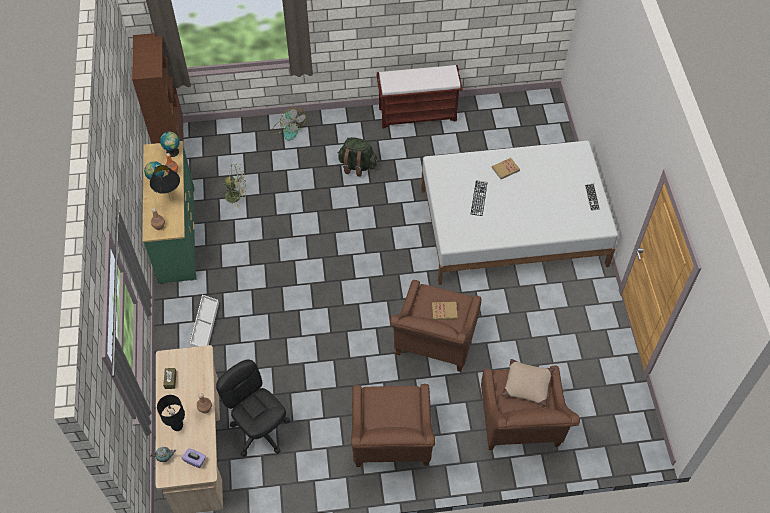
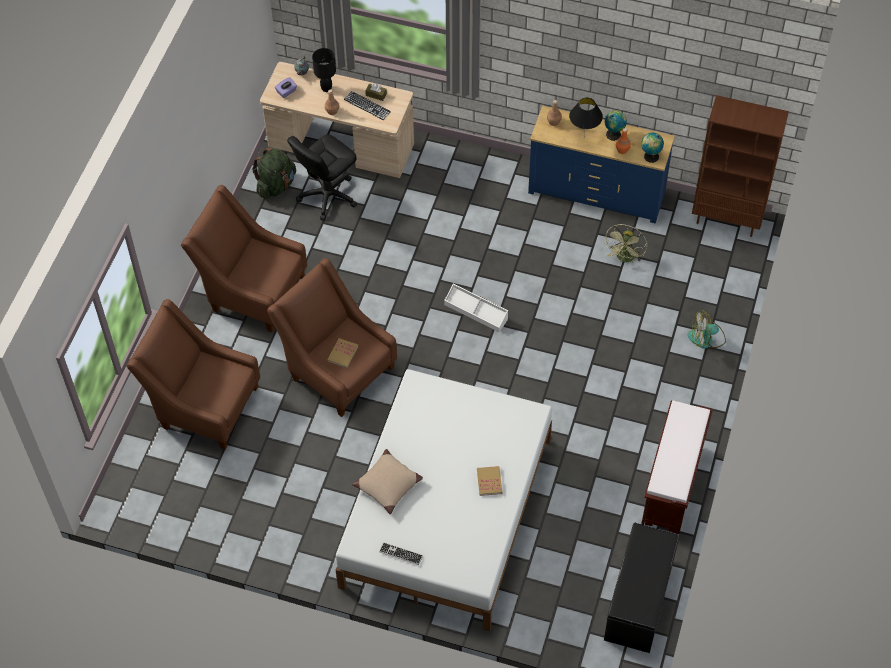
camera: 115 degrees right, 0 degrees up
(176, 234) = (596, 192): green dresser -> blue dresser
(204, 326) = (467, 185): white storage box -> white storage box (476, 311)
(260, 431) = (327, 196): black office chair -> black office chair turned 150 degrees clockwise
(357, 166) = (615, 388): green backpack -> green backpack (276, 186)
(479, 198) = (461, 435): keyboard -> keyboard (367, 105)
(509, 106) = (640, 600): none -> black bench
(527, 385) = (218, 390): beige pillow -> beige pillow (388, 485)

